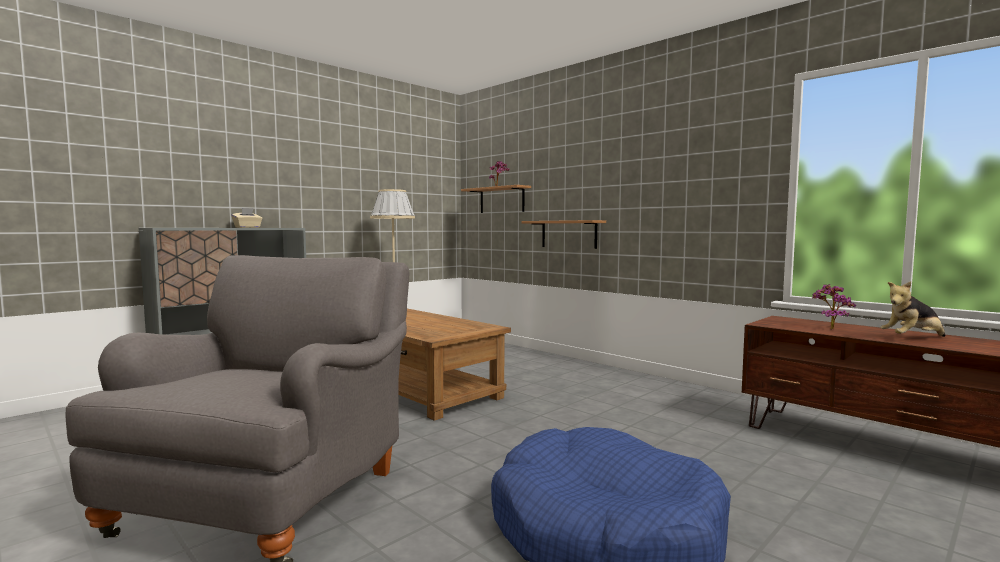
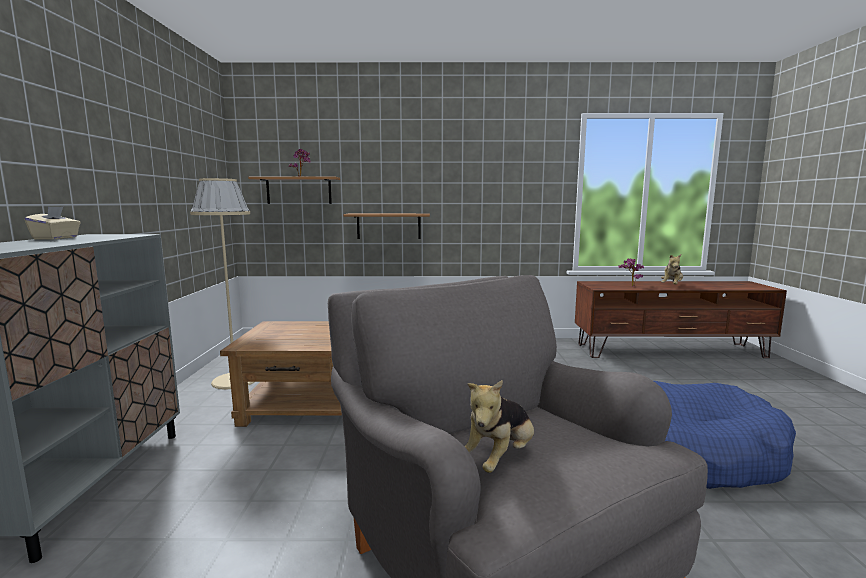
camera: 45 degrees left, 5 degrees up
(197, 377) = (499, 459): none -> plush toy

